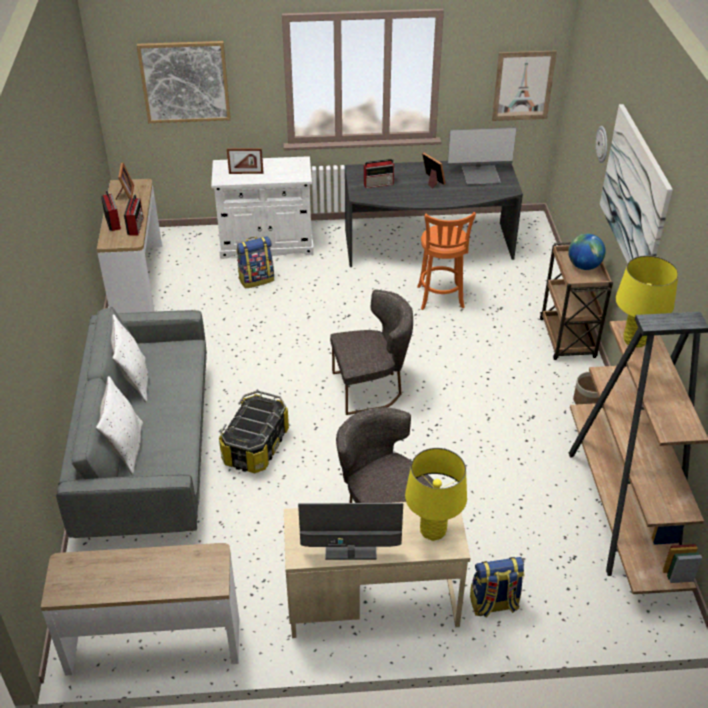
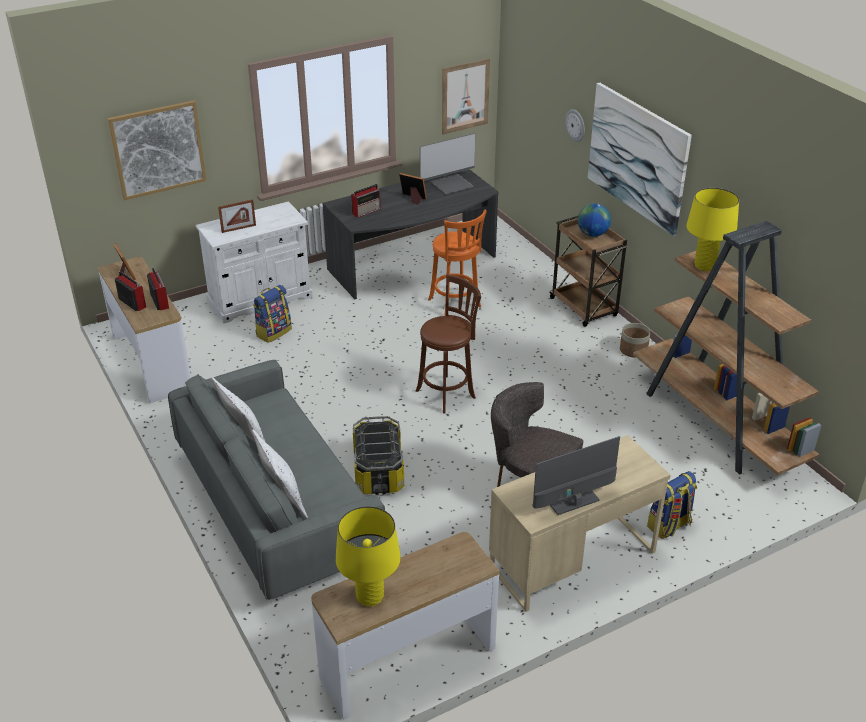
camera: 25 degrees left, 5 degrees down
(371, 388) = (448, 393): grey chair -> brown stool
(433, 531) = (627, 465): yellow table lamp -> yellow table lamp (370, 597)

